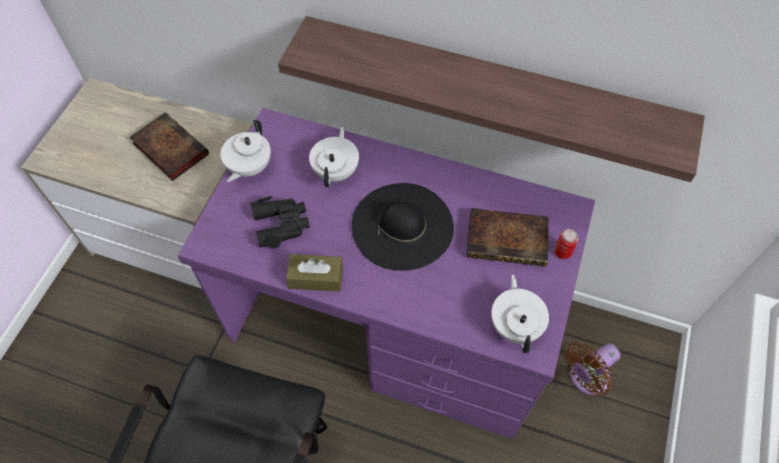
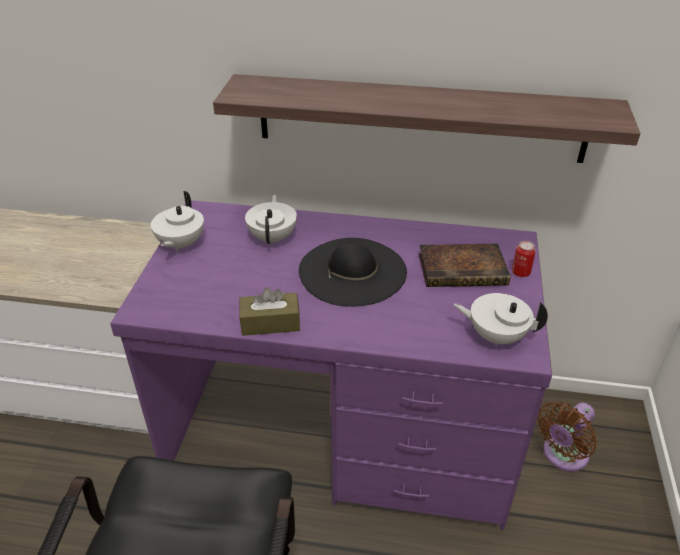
camera: 10 degrees left, 20 degrees down
(169, 148) = (88, 252): book -> none
(281, 224) = (223, 284): black binoculars -> none
(515, 325) = (496, 335): white teapot -> white teapot turned 60 degrees counterclockwise

